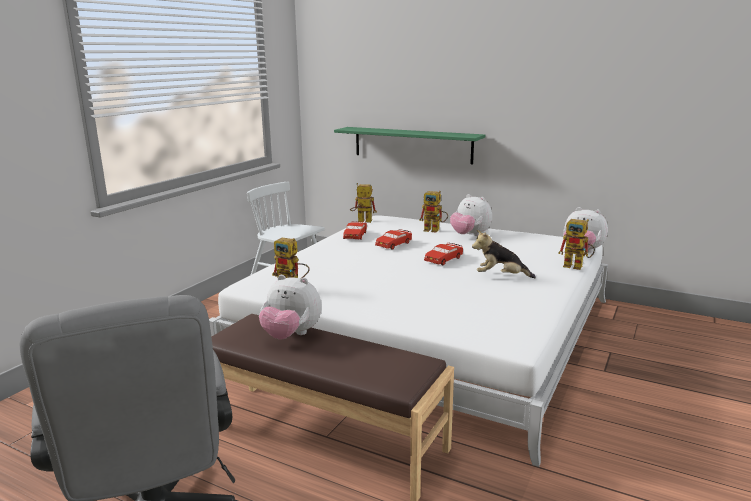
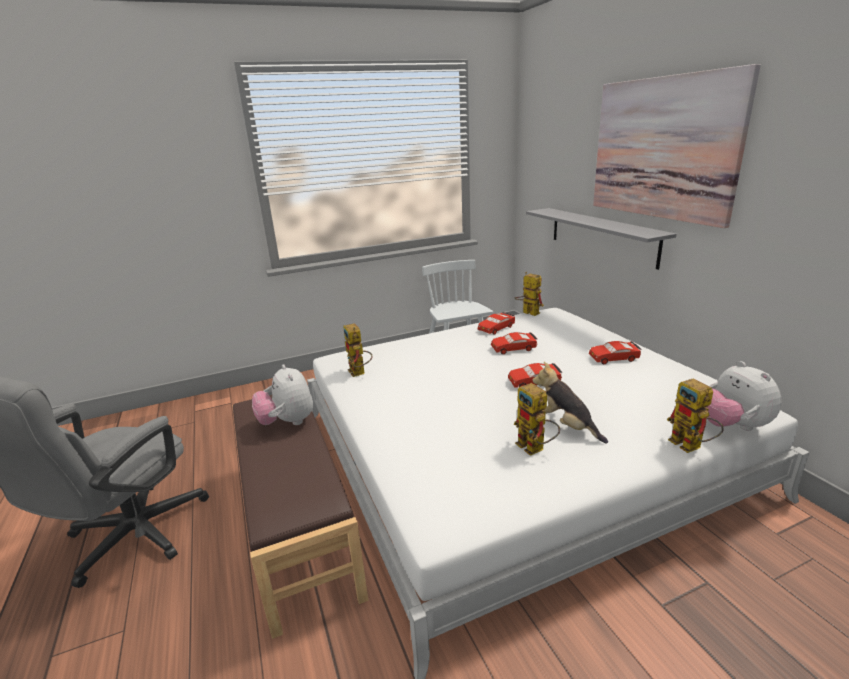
camera: 40 degrees right, 5 degrees up
(412, 145) = (601, 235): green shelf -> grey shelf
(435, 230) = (585, 341): toy robot -> toy robot (535, 449)
(464, 71) = (662, 148): none -> picture
(470, 235) = (614, 358): plush toy -> red toy car

